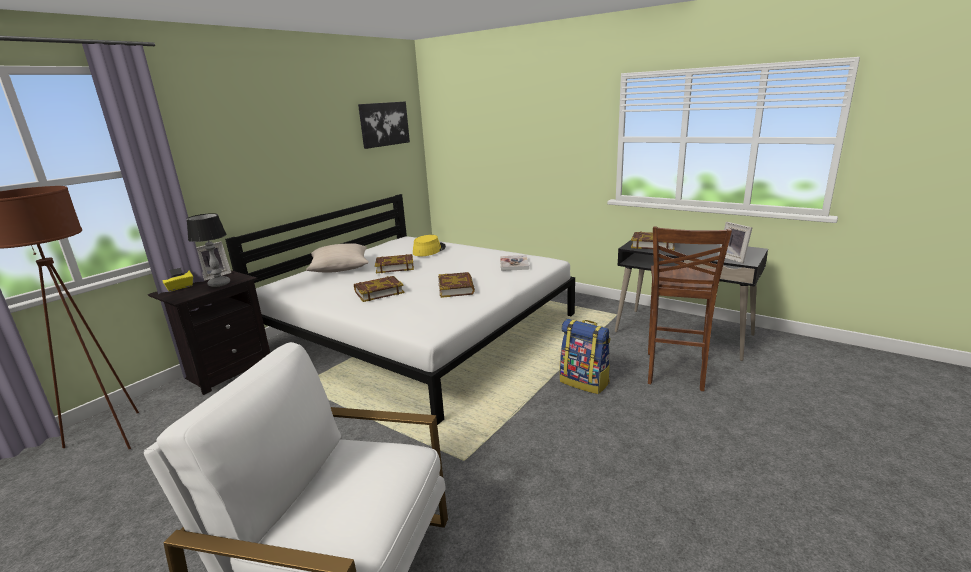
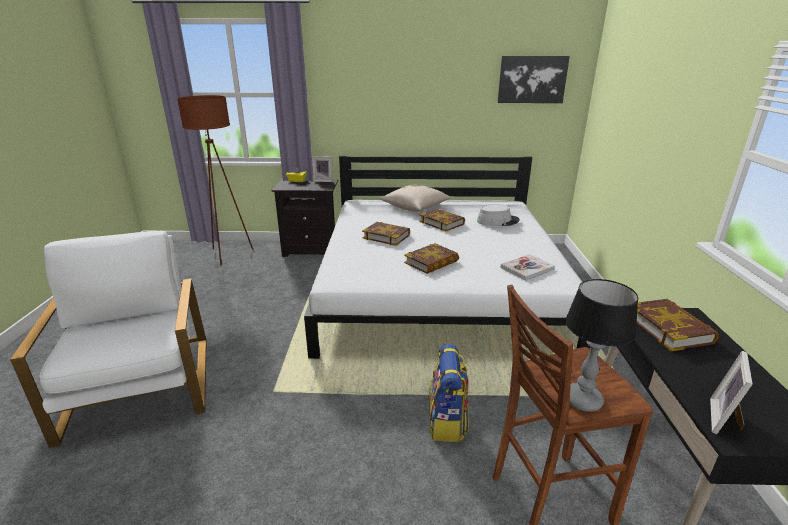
camera: 55 degrees right, 5 degrees up
(220, 284) = (311, 186): table lamp -> table lamp (583, 400)
(429, 250) = (497, 221): yellow hat -> grey hat

